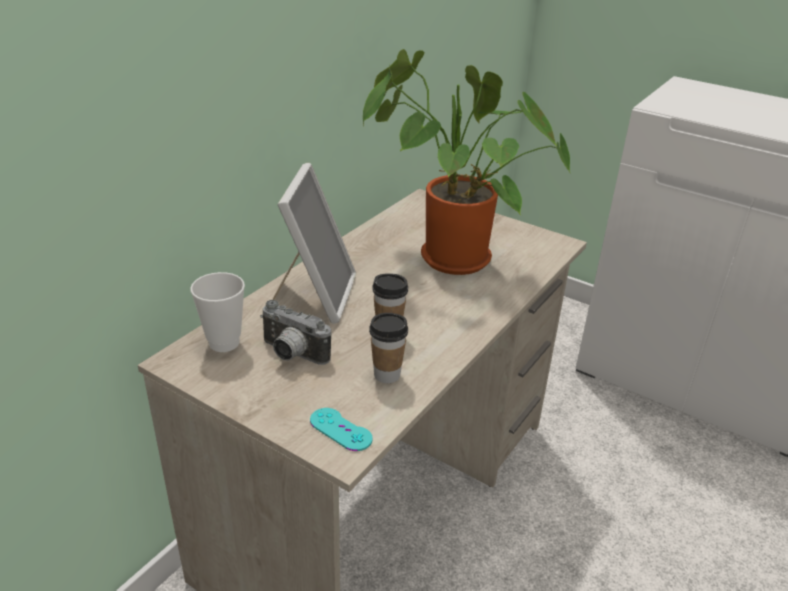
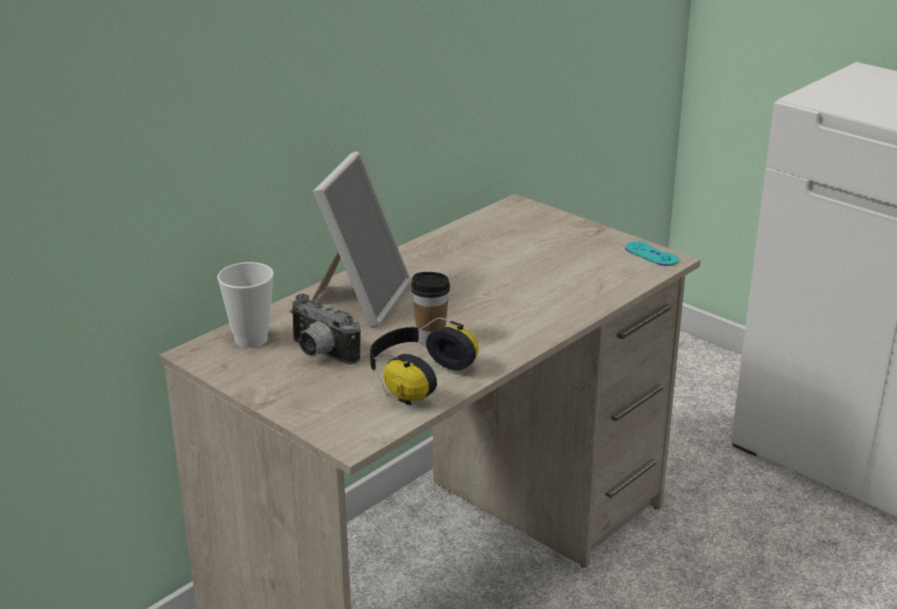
camera: 10 degrees right, 5 degrees down
(340, 429) = (354, 421): turquoise game controller -> turquoise game controller (651, 254)
(387, 375) = (417, 377): cup -> headphones
(446, 259) = (521, 270): potted plant -> none

